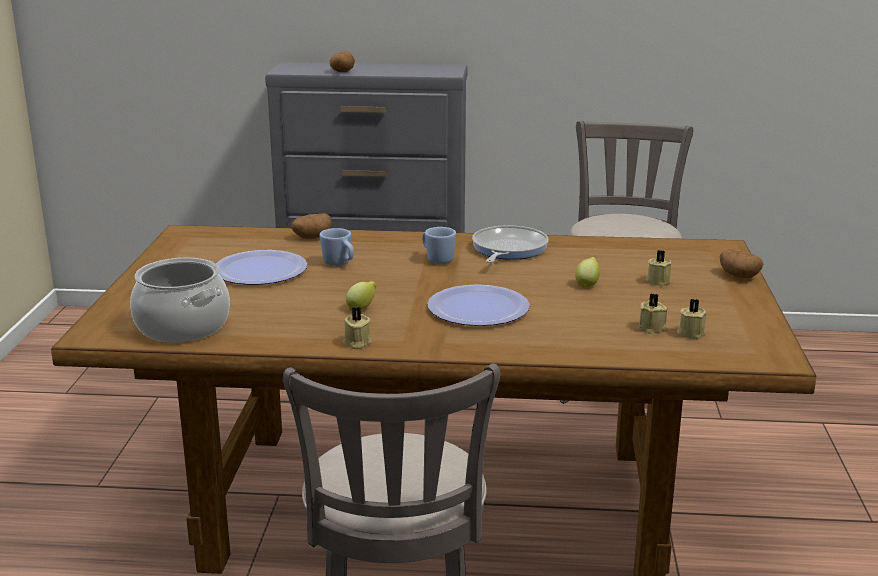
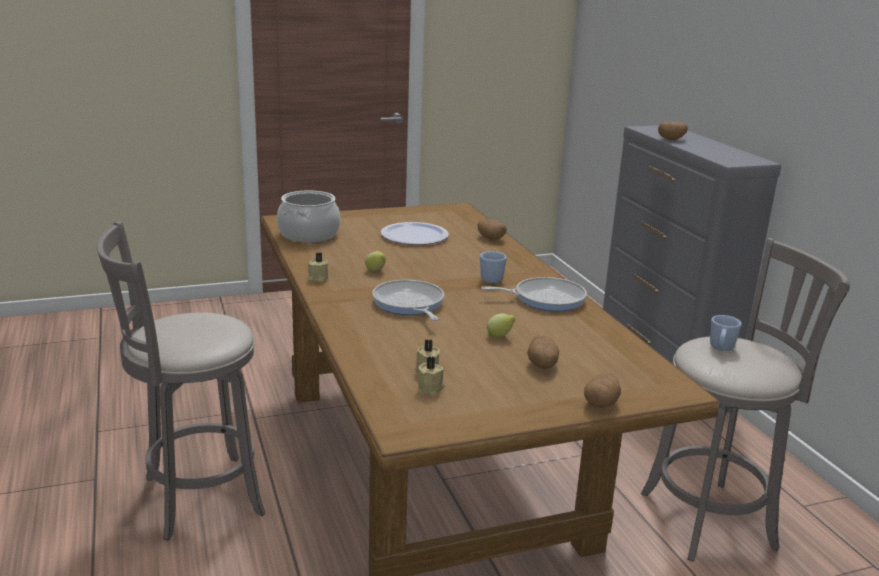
camera: 65 degrees right, 0 degrees up
(339, 264) = (450, 253): blue mug -> blue mug (721, 348)
(478, 308) = (409, 304): plate -> frying pan
(658, 281) = (542, 365): beige candle -> potato

